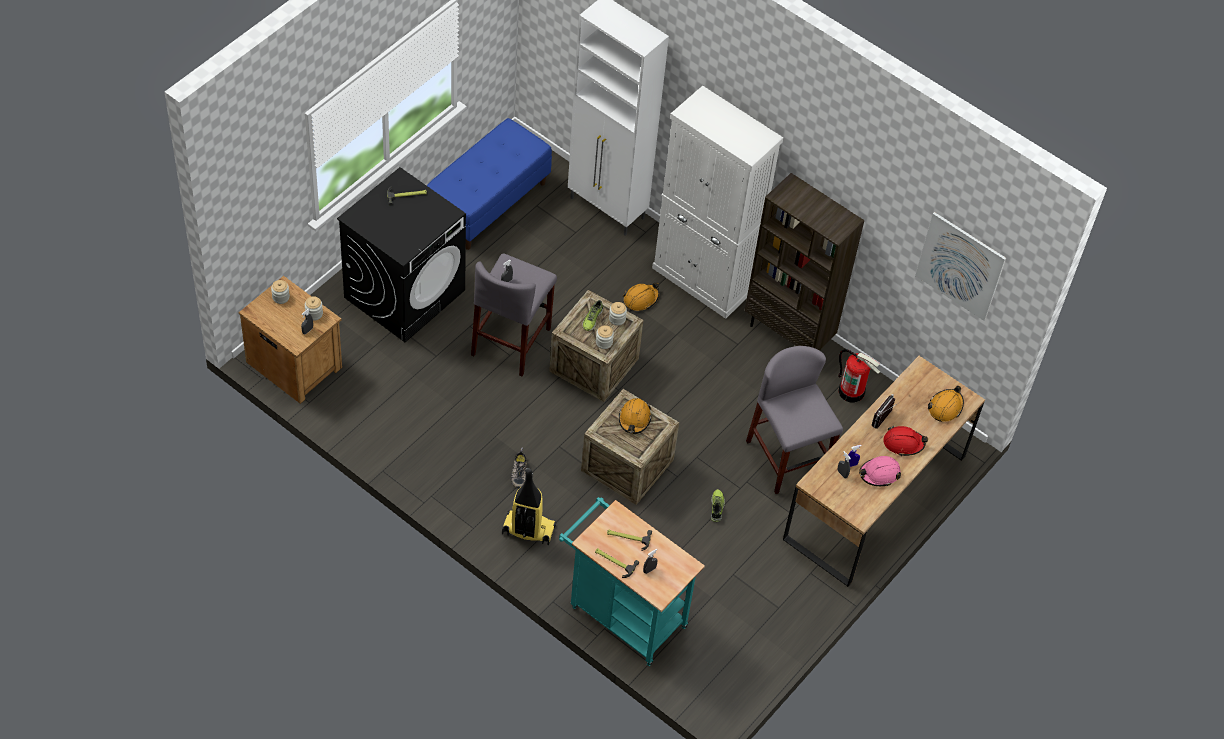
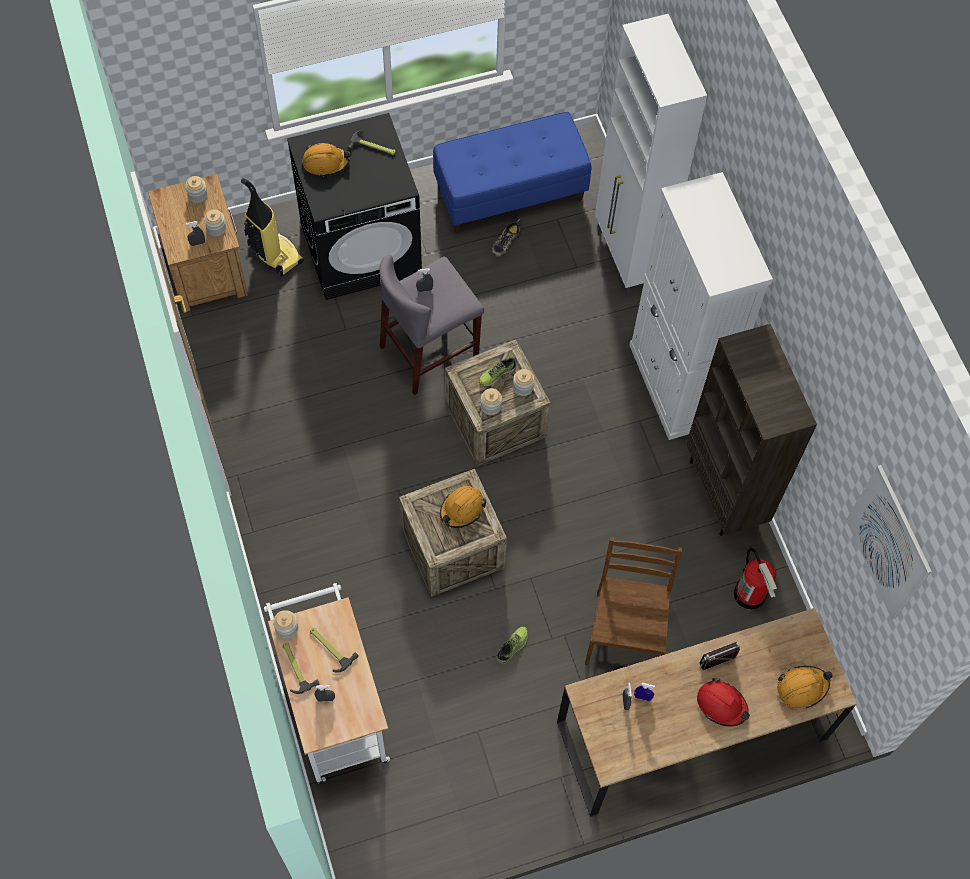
camera: 35 degrees right, 10 degrees up
(518, 472) = (338, 496): shoe -> shoe (505, 241)
(527, 530) = (303, 563): vacuum cleaner -> vacuum cleaner (274, 254)
(588, 540) = (287, 628): none -> jar
(622, 613) = (334, 708): turquoise cart -> white cart
(641, 299) = (593, 373): orange hard hat -> orange hard hat (326, 162)
(786, 459) = (625, 632): grey stool -> brown chair
(879, 474) = (668, 726): pink hard hat -> none

